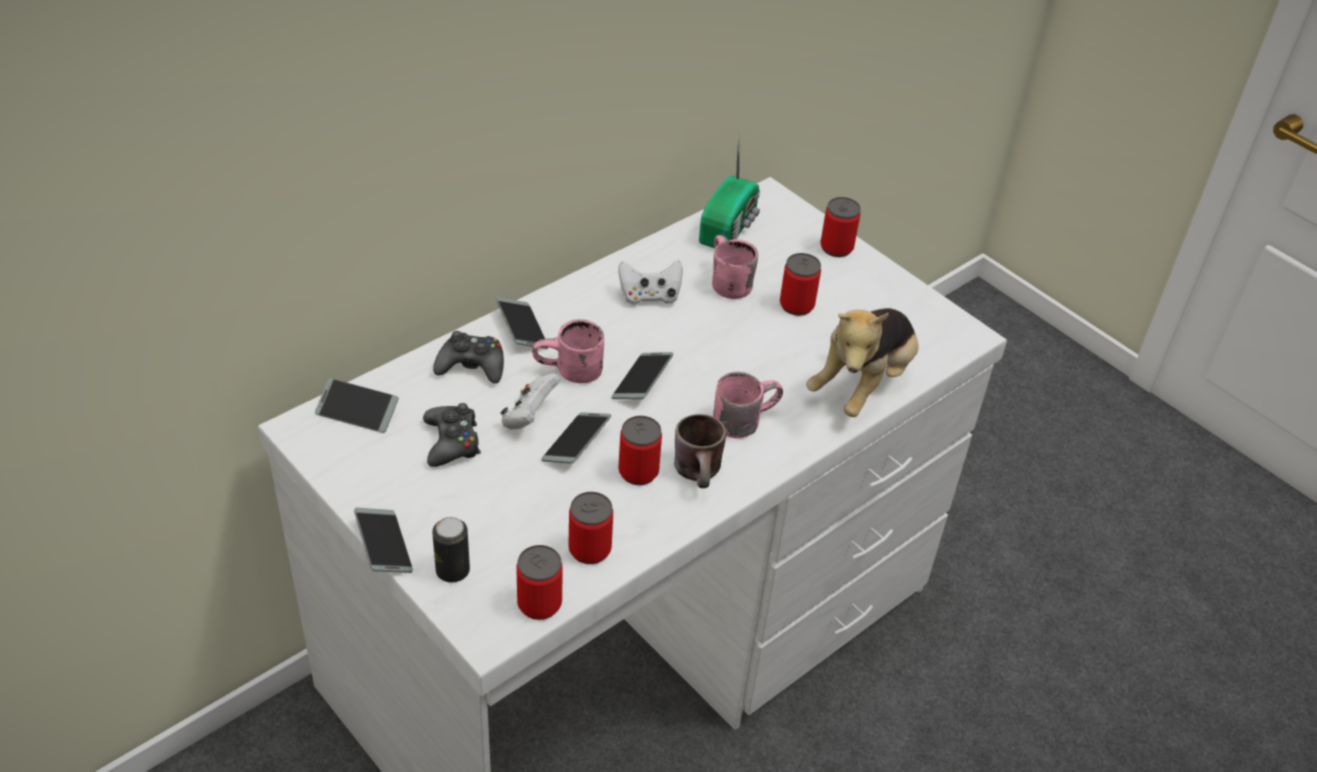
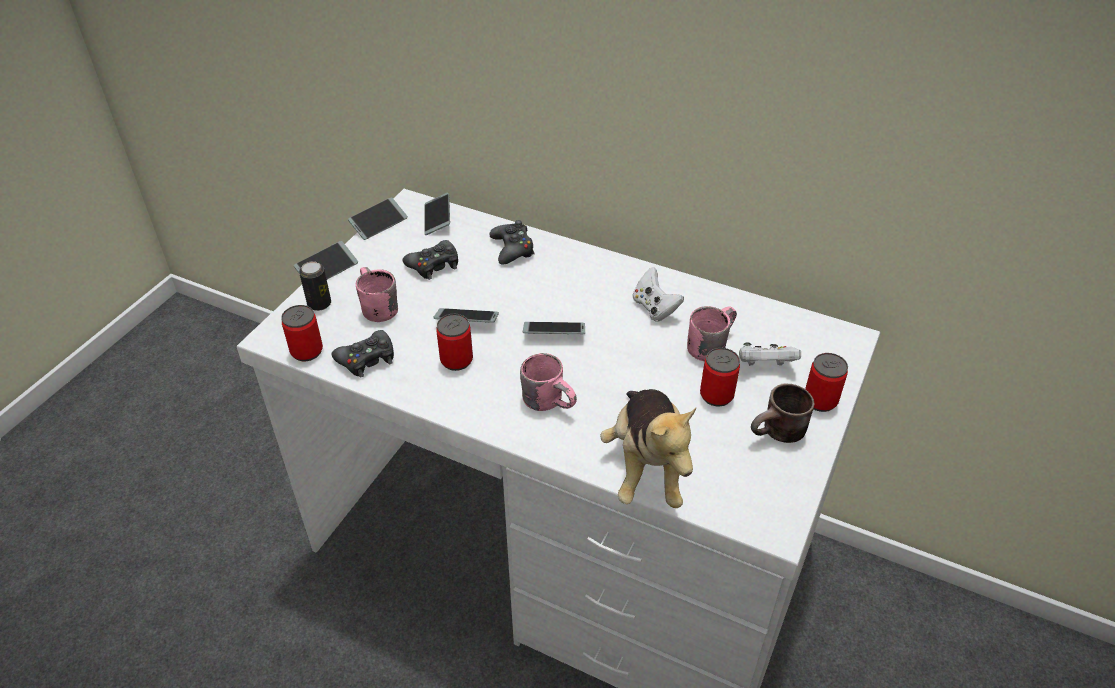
camera: 70 degrees right, 0 degrees up
(522, 329) = (566, 258): phone -> phone (379, 223)
(529, 417) = (479, 290): white game controller -> white game controller (764, 366)
(570, 373) = (537, 295): pink mug -> pink mug (374, 307)
(589, 549) = (367, 359): can -> black game controller
(702, 473) = (474, 395): brown mug -> brown mug (779, 435)
(730, 227) = (783, 327): radio -> none
(863, 384) = (646, 466): plush toy -> plush toy turned 105 degrees counterclockwise

